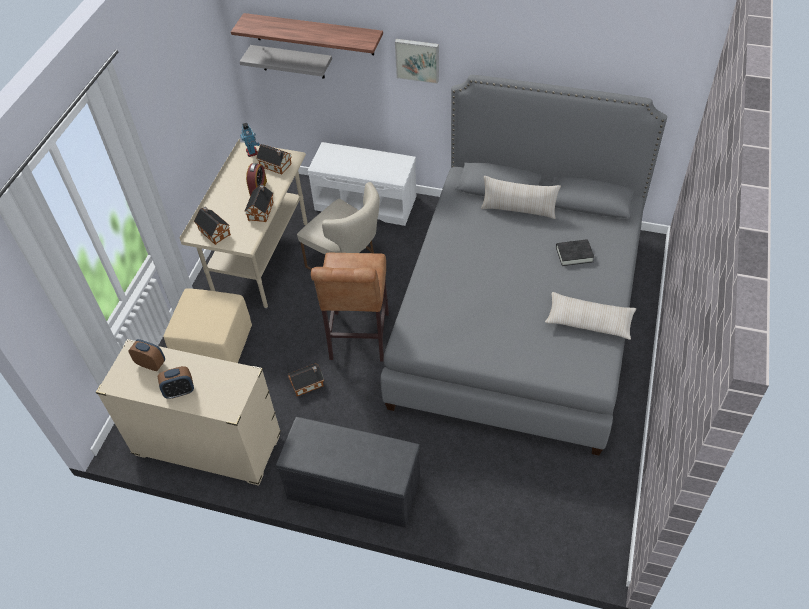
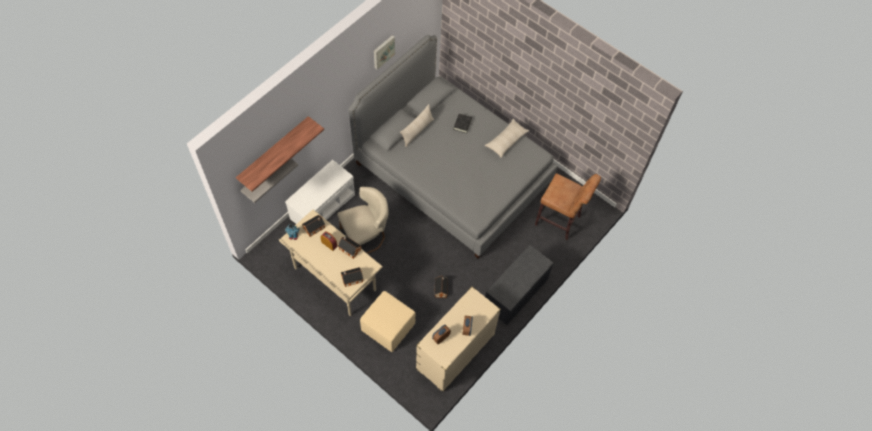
camera: 70 degrees left, 10 degrees up
(358, 340) = (425, 253): brown stool -> brown stool (559, 222)
(417, 59) = (325, 113): picture -> picture (383, 51)

